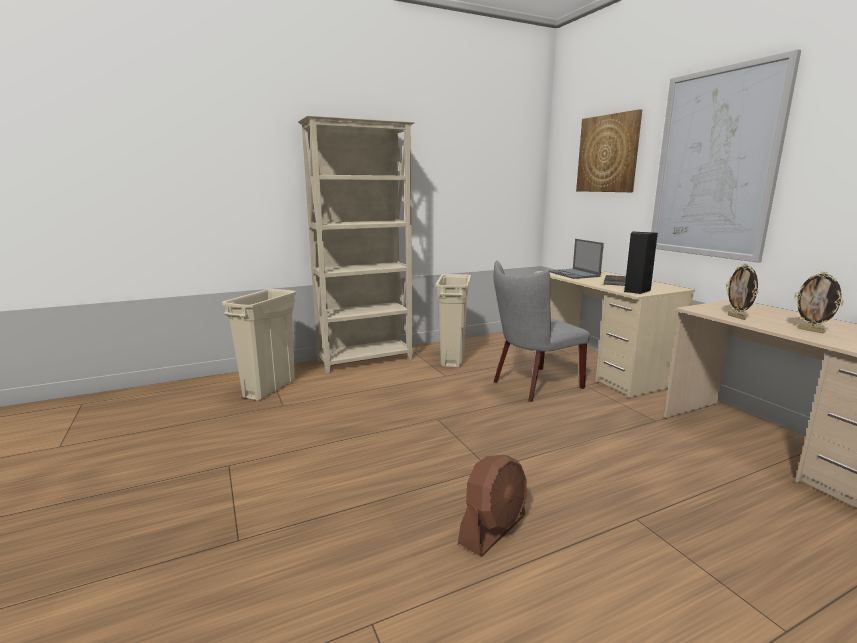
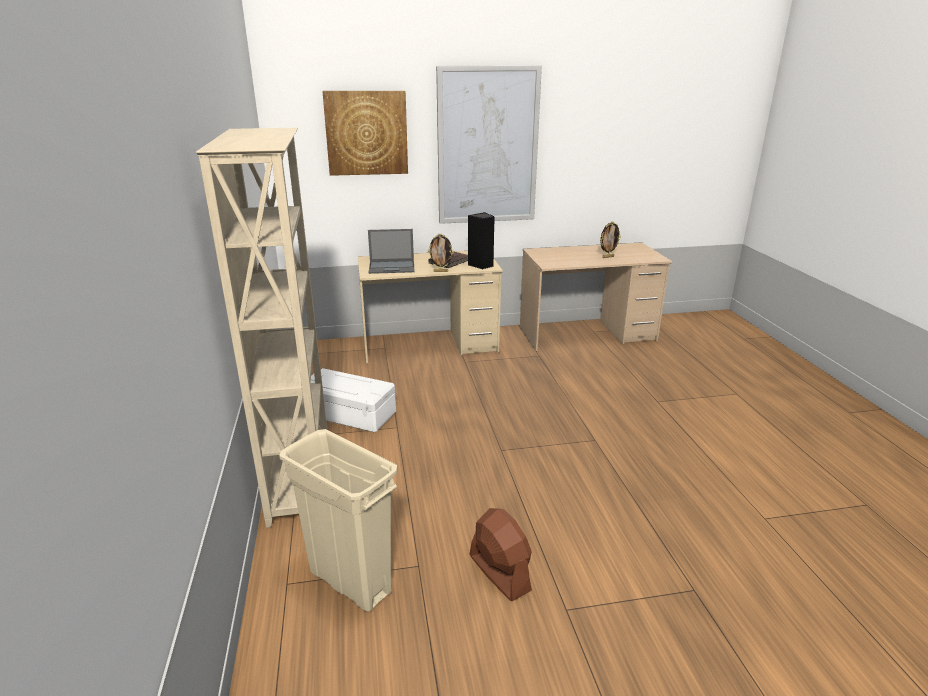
camera: 75 degrees left, 10 degrees up
(452, 359) = (349, 413): beige trash can -> white storage box
(493, 529) = (671, 454): brown fan -> brown fan (499, 572)
(532, 385) = (451, 385): grey chair -> none
(737, 317) = (574, 262): picture frame -> picture frame (441, 271)

